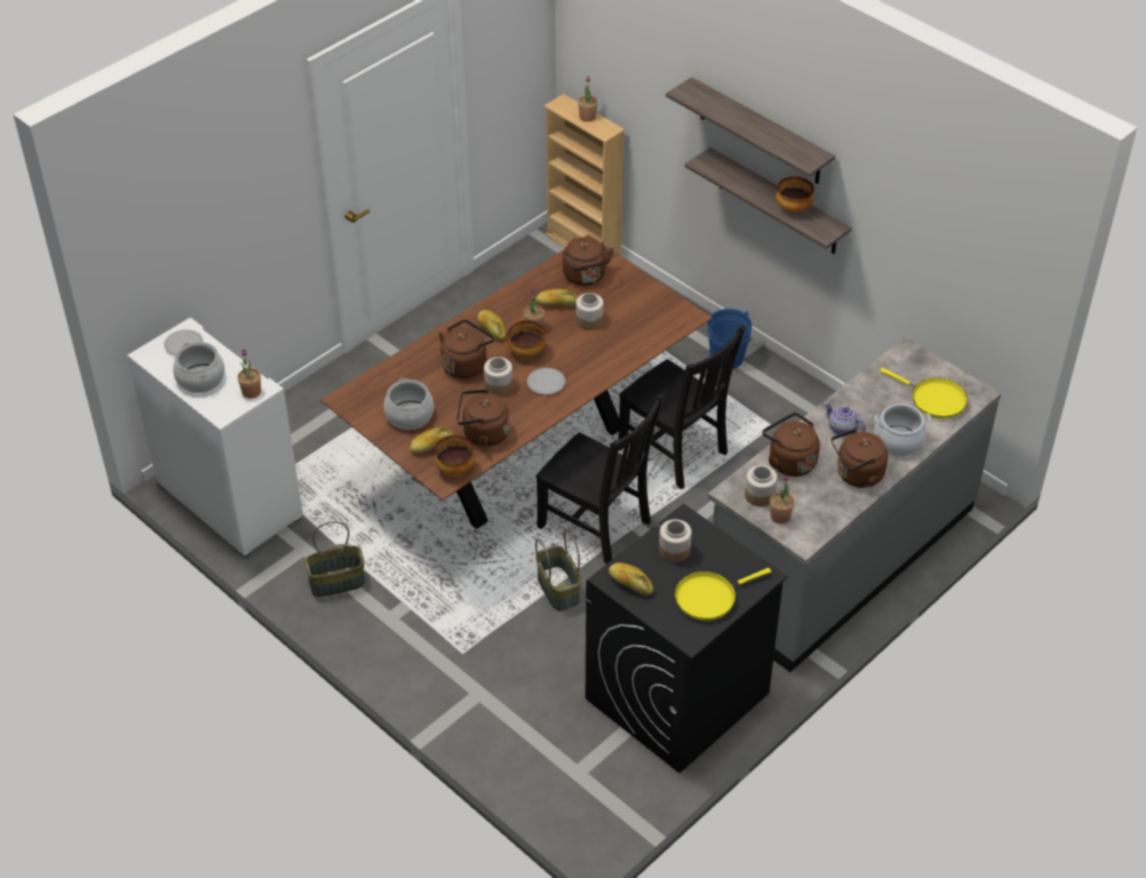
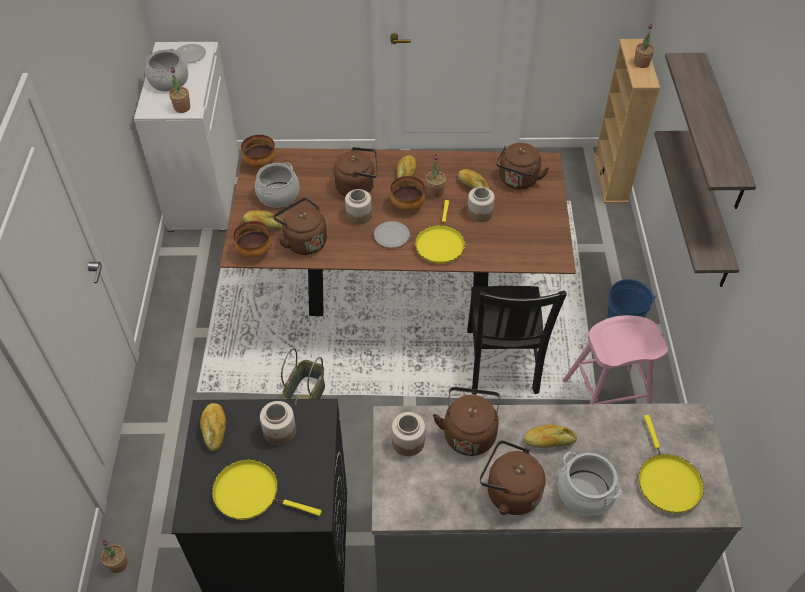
camera: 45 degrees right, 5 degrees up
(337, 583) = (192, 286): basket -> none
(590, 364) = (439, 244): none -> yellow frying pan
(597, 526) = (384, 375): black chair -> none
(777, 420) = (606, 398): none -> pink stool
(780, 516) = (400, 474): potted plant -> potted plant (118, 564)
(792, 209) = (703, 220): bowl -> bowl (260, 163)
(842, 429) = (549, 441): teapot -> bread

